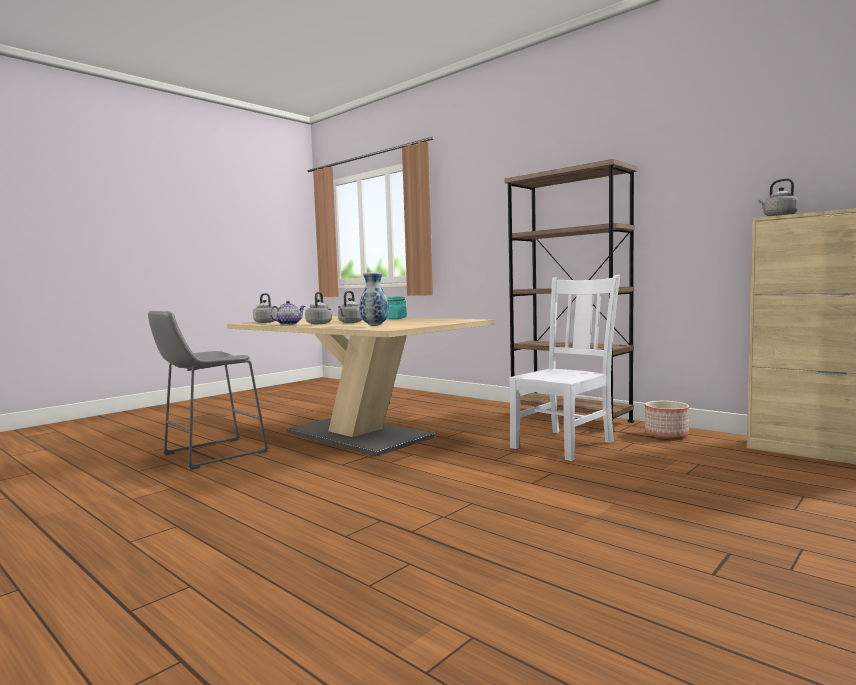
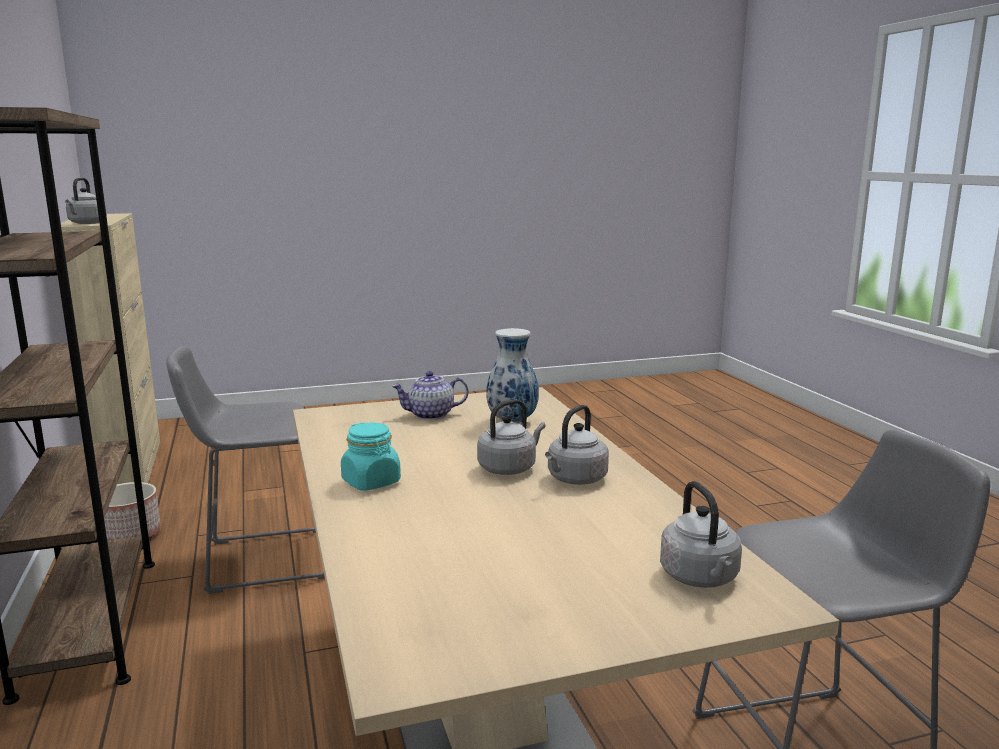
camera: 150 degrees left, 10 degrees up
(288, 324) = (641, 503): teapot -> teapot (430, 415)
(565, 444) = (261, 560): white chair -> grey stool

